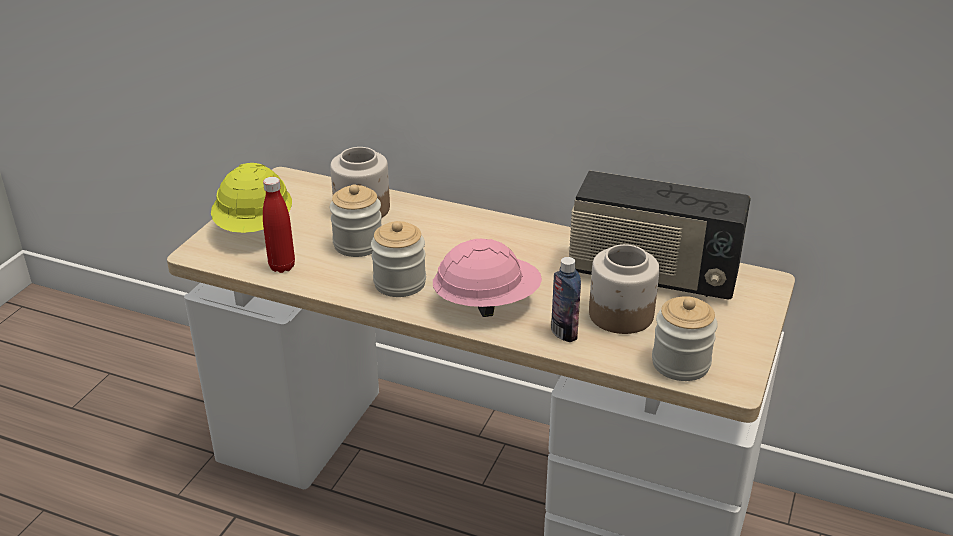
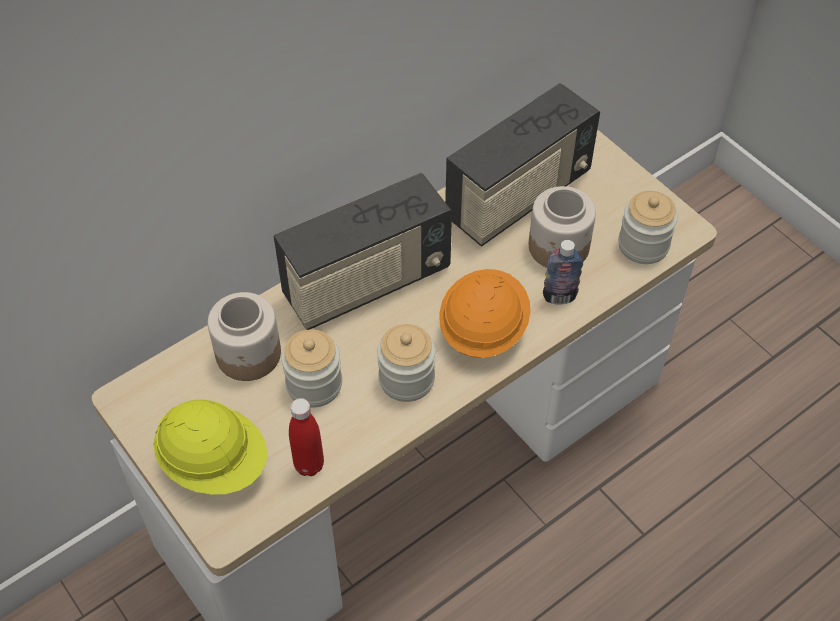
camera: 60 degrees left, 20 degrees up
(476, 234) = (366, 284): none -> radio
(486, 303) = (483, 329): pink hard hat -> orange hard hat

